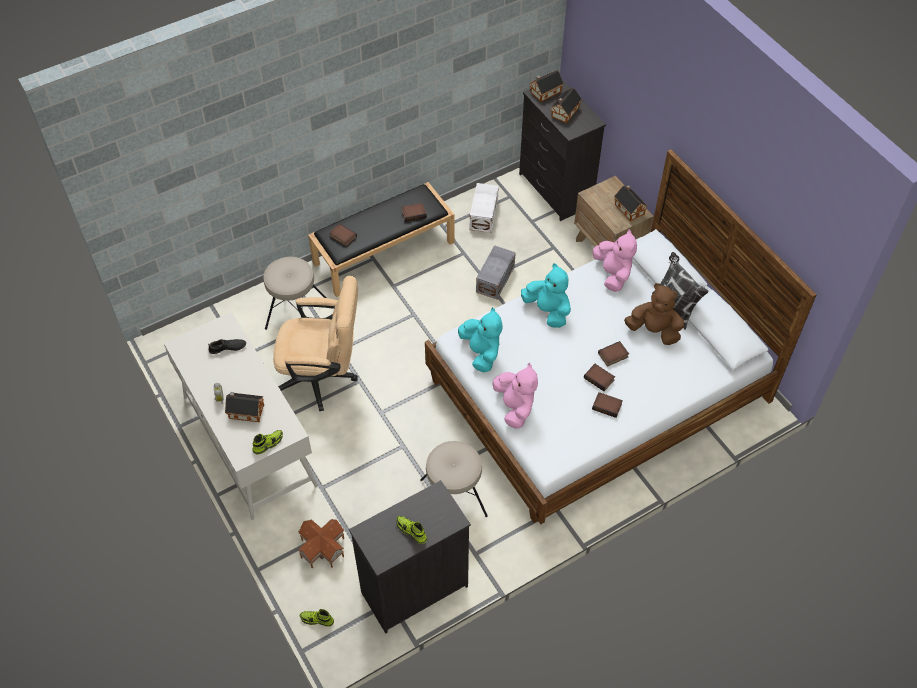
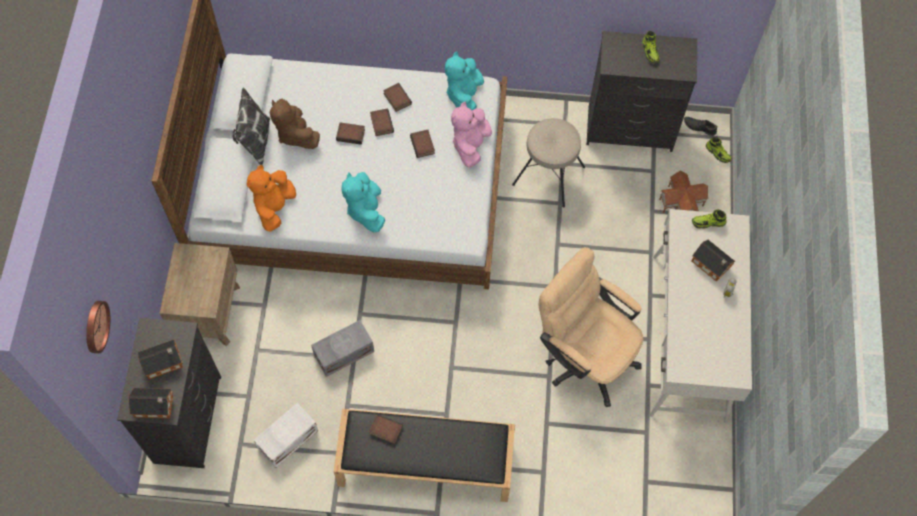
camera: 145 degrees left, 10 degrees up
(227, 348) = (692, 341): black shoe -> black shoe (699, 127)
(295, 313) = (564, 448): beige stool -> none
(342, 237) = (479, 451): book -> book (423, 145)
(481, 352) = (457, 209): turquoise plush toy -> turquoise plush toy (464, 95)
(594, 37) = (95, 326): none -> wall clock
(613, 274) = (274, 207): pink plush toy -> orange plush toy
(629, 208) = (187, 266): toy house -> none

